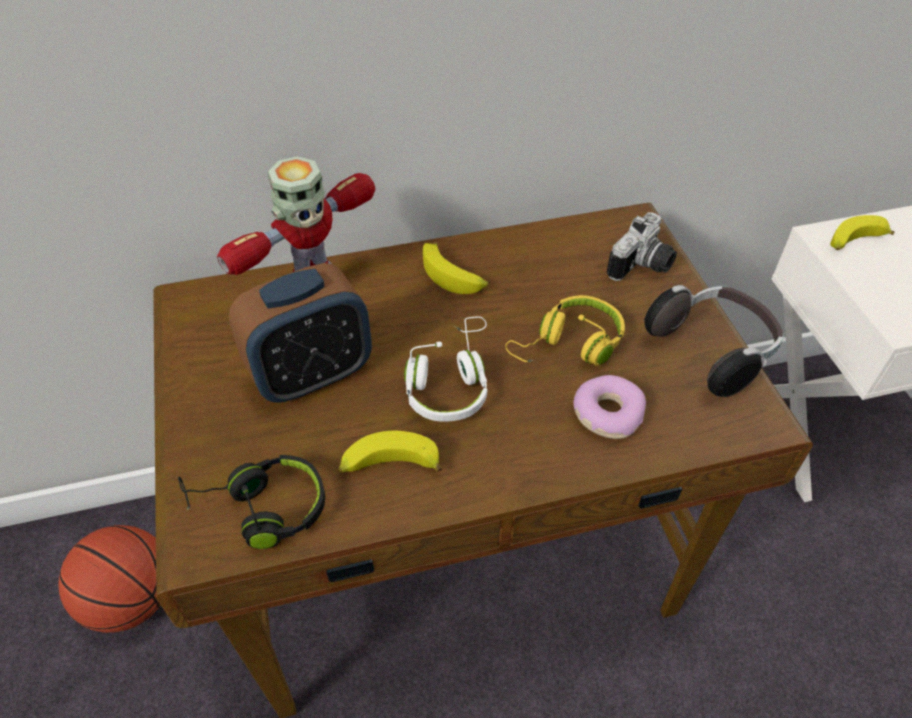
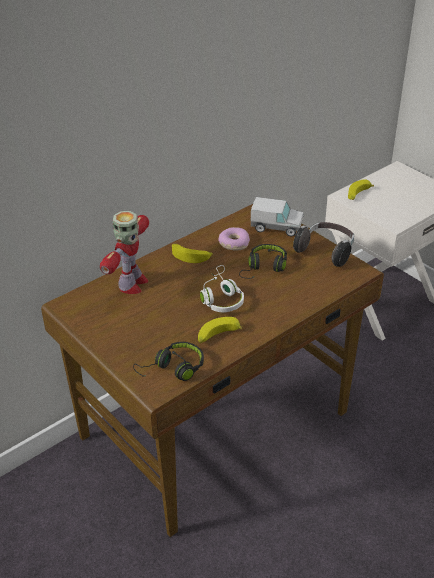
camera: 25 degrees left, 10 degrees down
(132, 599) = (44, 520): basketball -> none
(312, 375) = (155, 315): alarm clock -> none
(569, 345) = (264, 268): yellow headphones -> black headphones
(607, 413) = (296, 288): donut -> donut (233, 243)
(643, 266) = (276, 227): camera -> toy truck

